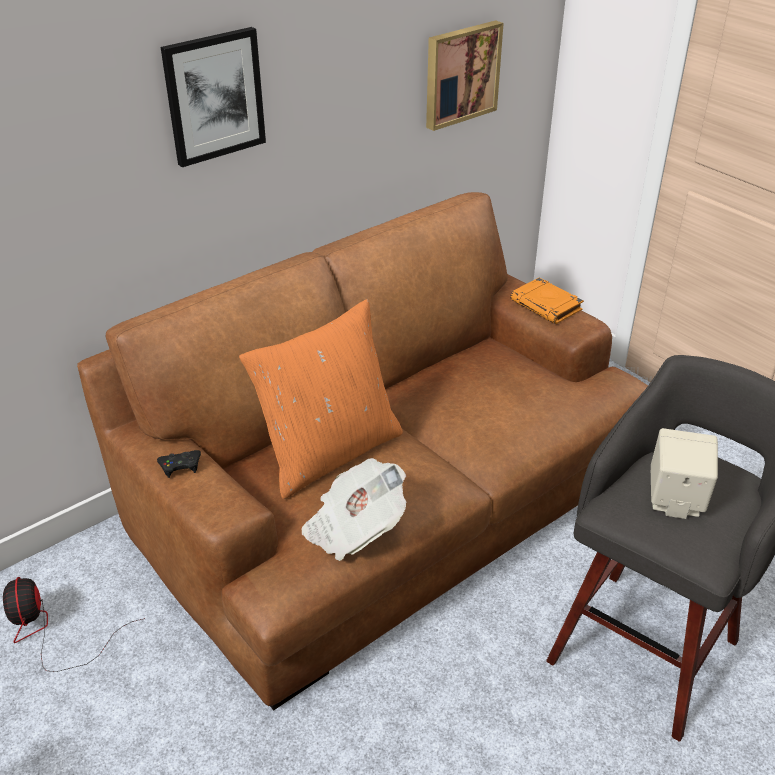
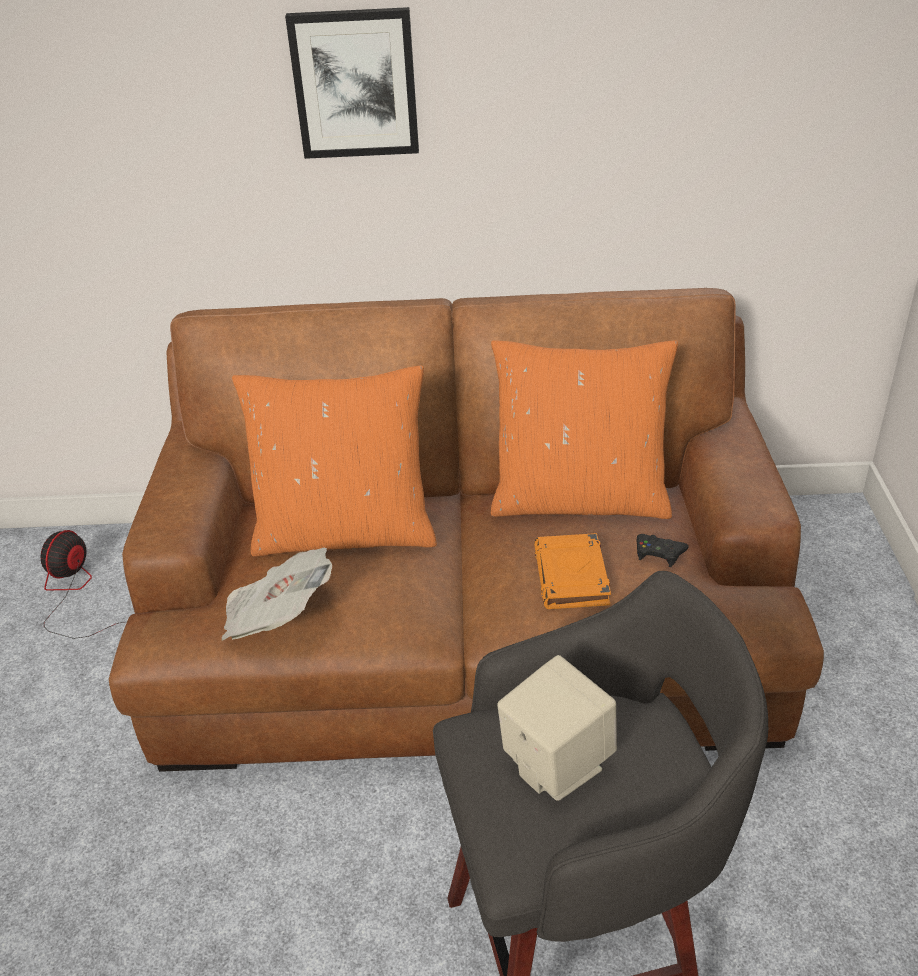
camera: 40 degrees right, 0 degrees up
(180, 466) = (182, 477): black game controller -> black game controller (659, 553)
(452, 366) = (580, 499): none -> orange pillow
(460, 74) = (748, 124): picture -> none
(547, 305) = (745, 470): orange book -> orange book (572, 577)

